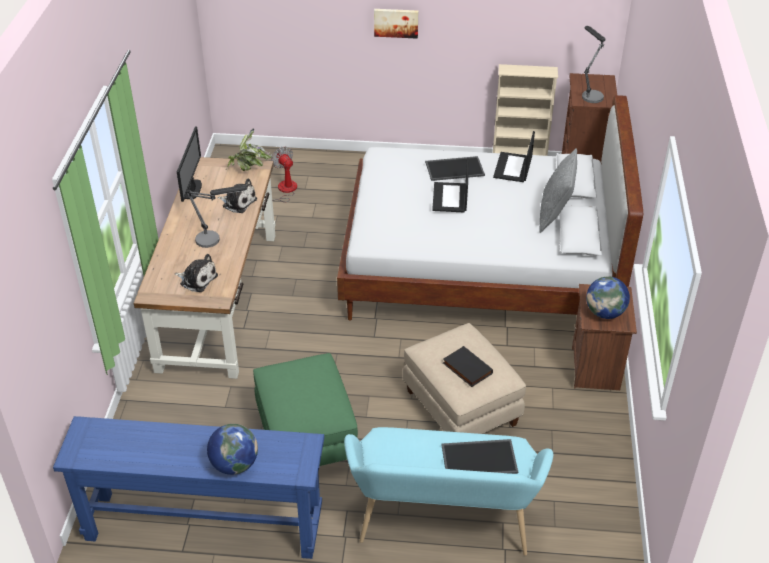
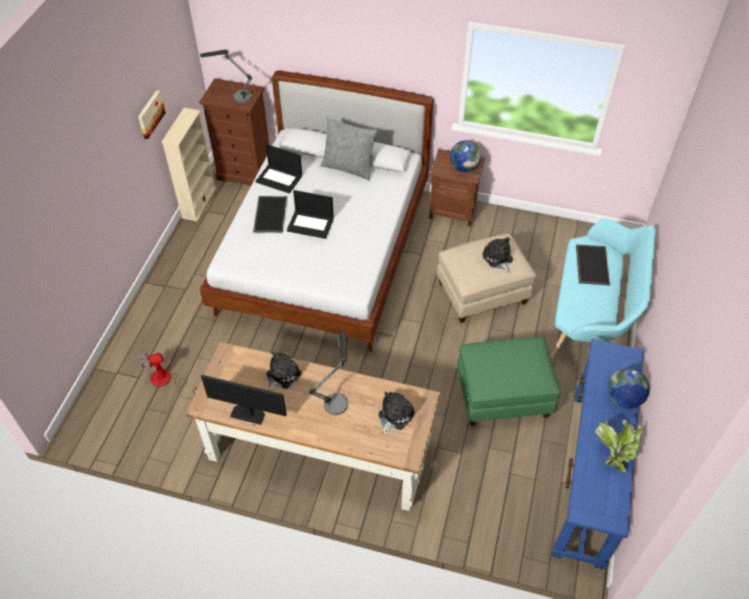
camera: 80 degrees left, 10 degrees up
(248, 168) = (227, 362): potted plant -> potted plant (614, 451)
(396, 22) = (104, 179): picture -> picture (150, 114)
(466, 369) = (498, 259): black book -> plush toy

